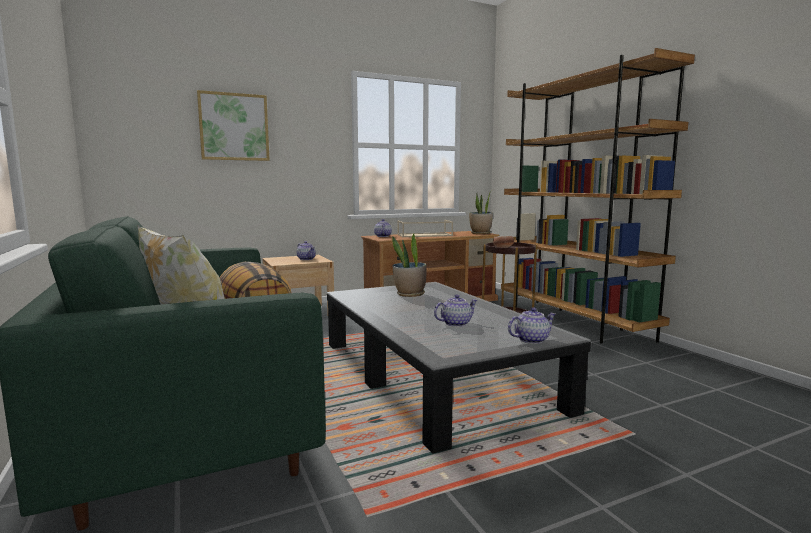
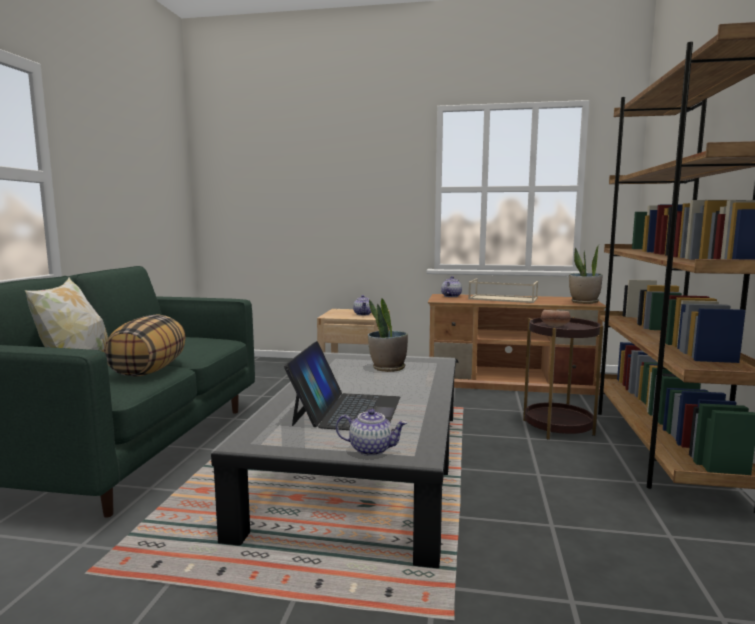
camera: 35 degrees right, 0 degrees up
(234, 127) = (312, 178): picture -> none
(456, 323) = (347, 410): teapot -> laptop

